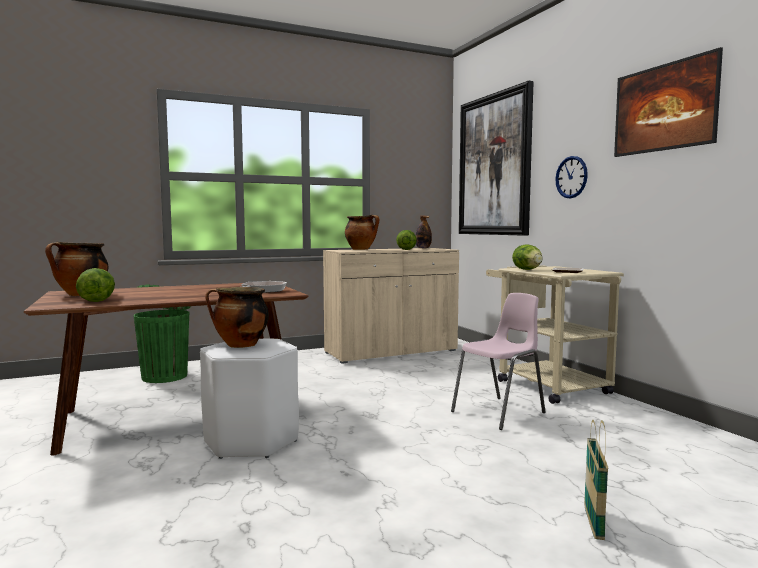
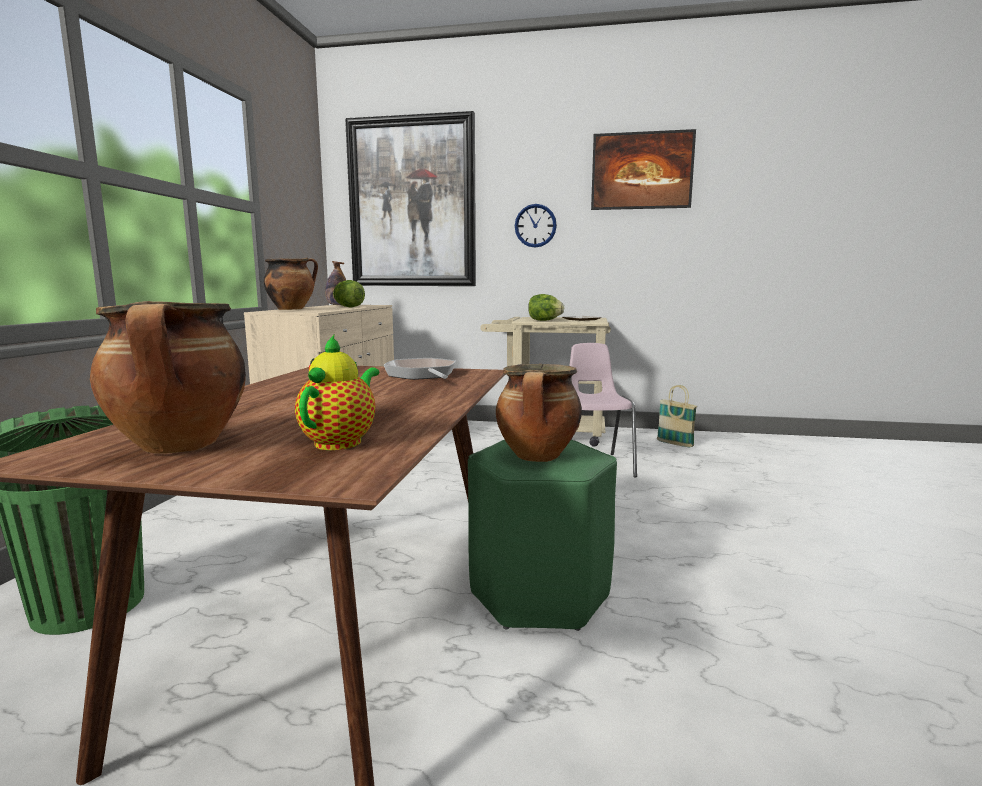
camera: 55 degrees left, 5 degrees up
(97, 301) = (341, 442): lettuce -> teapot
(251, 441) = (540, 594): white stool -> green stool
(593, 523) = (832, 507): basket -> basket (675, 444)

